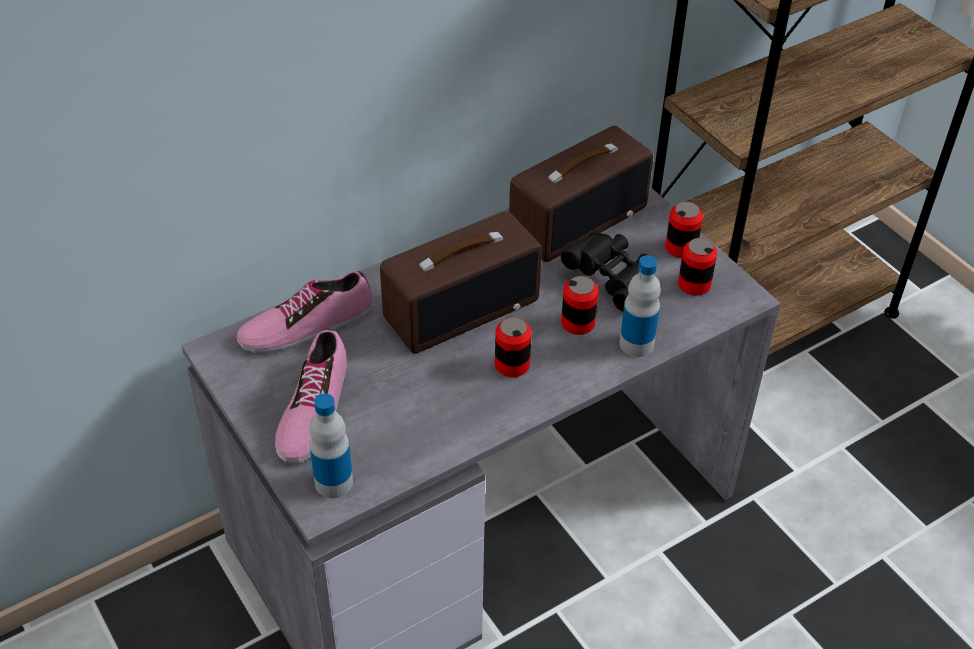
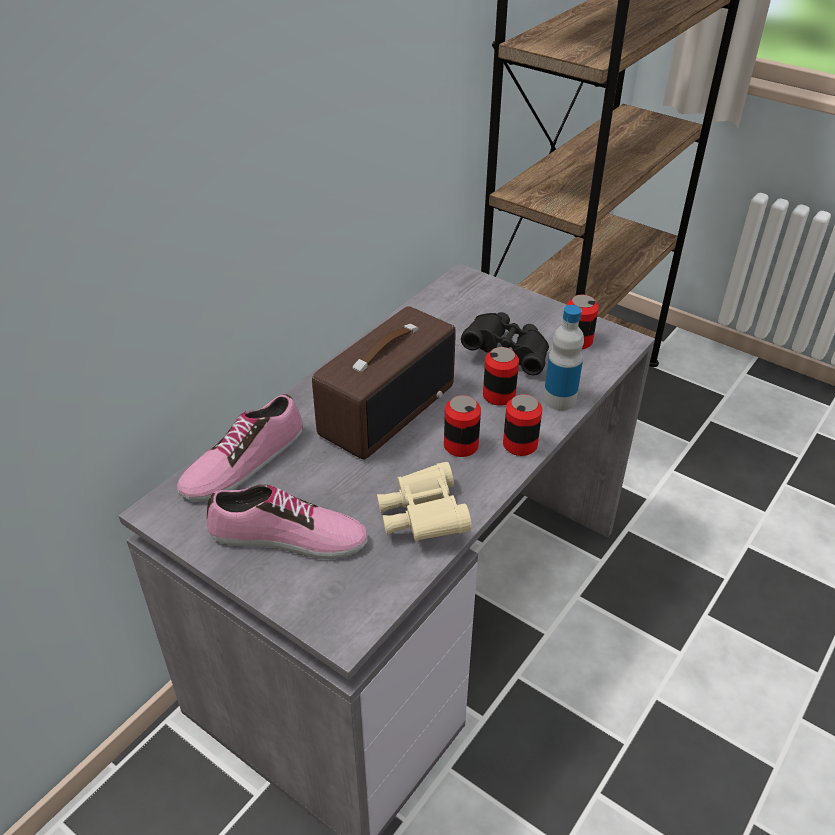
camera: 20 degrees left, 5 degrees down
(312, 408) = (288, 538): shoe -> shoe turned 75 degrees counterclockwise
(333, 482) = (346, 604): bottle -> none
(439, 425) = (422, 518): none -> beige binoculars
(578, 219) = (449, 314): radio -> none
(681, 248) = (548, 316): can -> can (520, 444)

